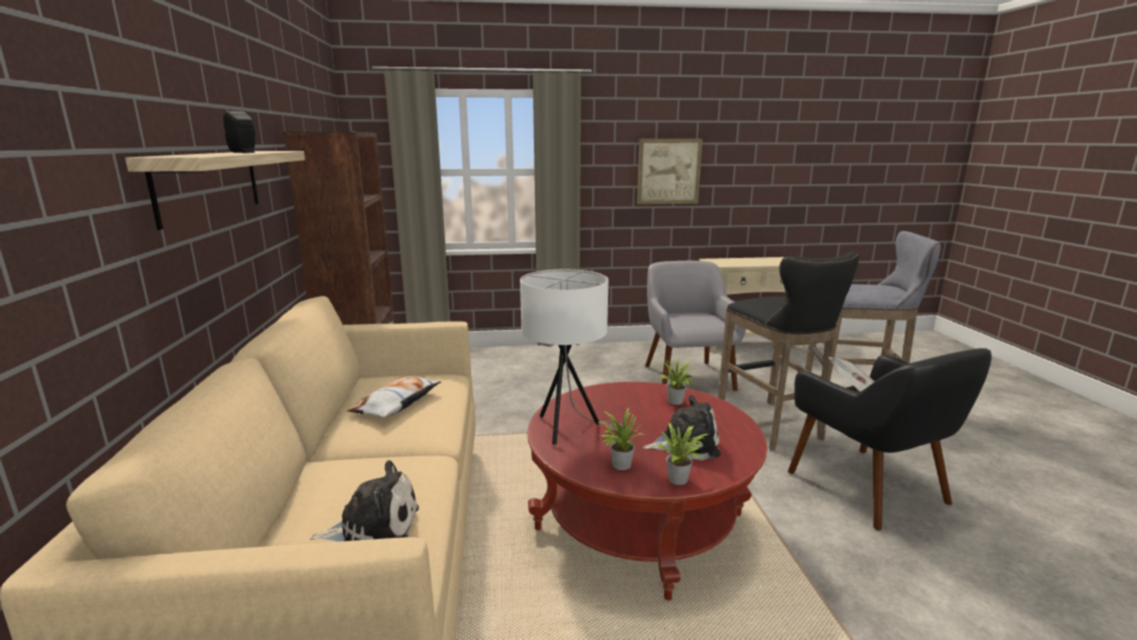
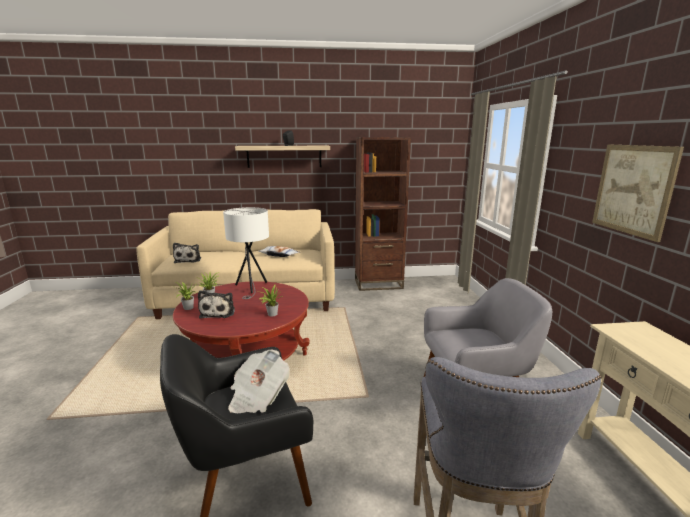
camera: 90 degrees right, 0 degrees up
(773, 427) = (364, 443): black stool -> none

